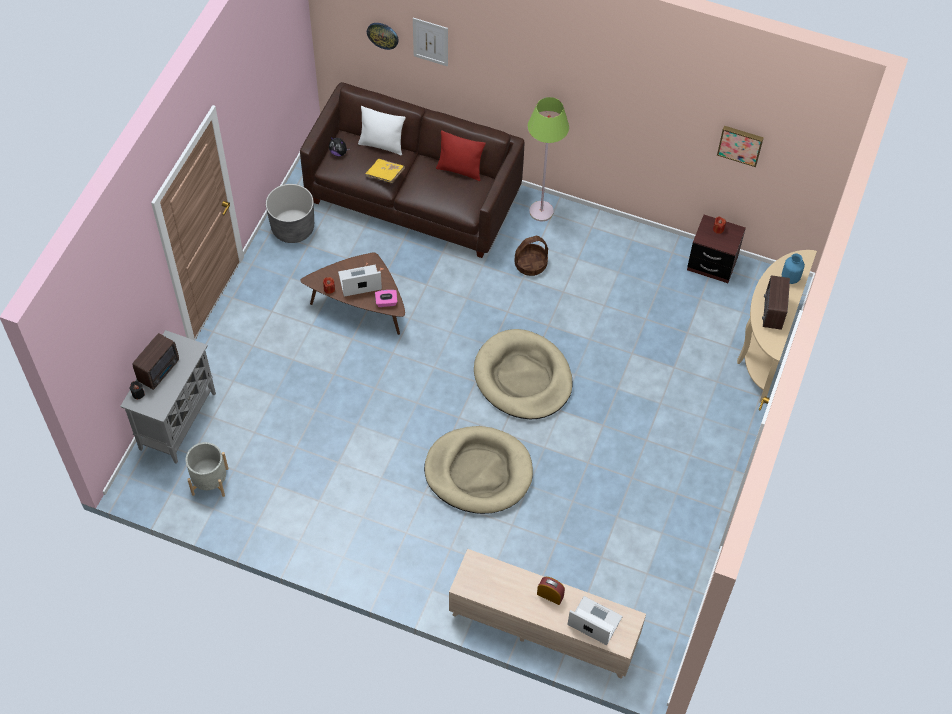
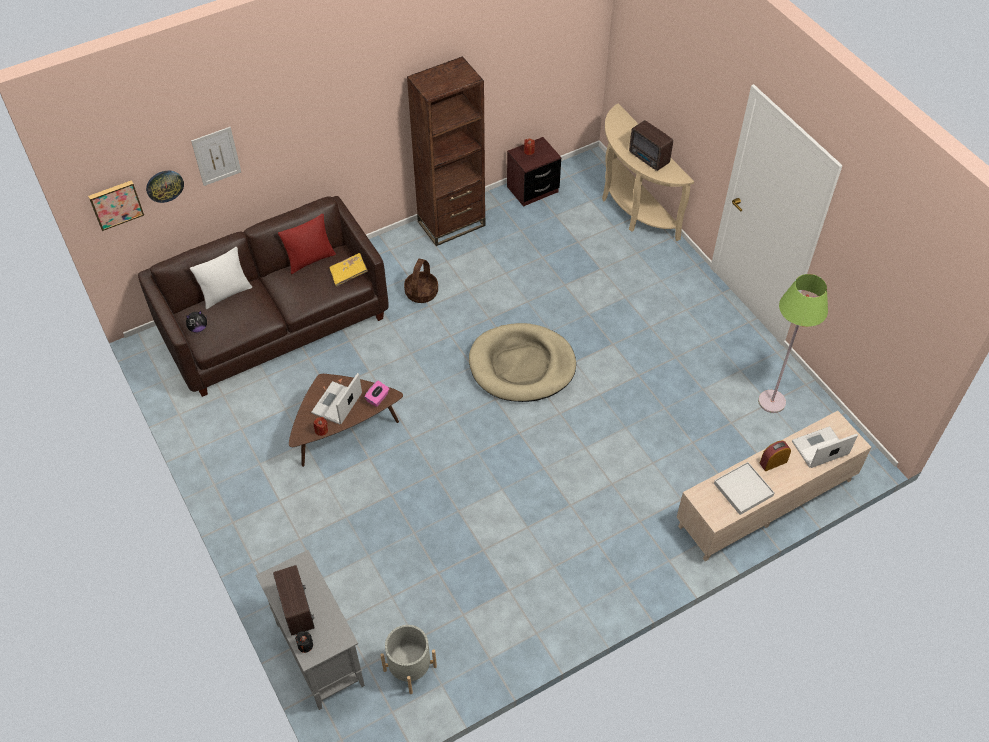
camera: 50 degrees left, 5 degrees down
(293, 228) = (211, 428): grey planter -> none
(385, 175) = (260, 310): yellow book -> yellow book (349, 274)
(478, 472) = (583, 453): beige dog bed -> none
(505, 588) = (743, 489): none -> white tray
(541, 211) = (380, 254): green floor lamp -> green floor lamp (771, 401)
(619, 235) = (451, 223): none -> brown bookcase
(740, 144) = (522, 54): picture -> picture (115, 204)
(790, 277) = (627, 130): blue vase -> none

